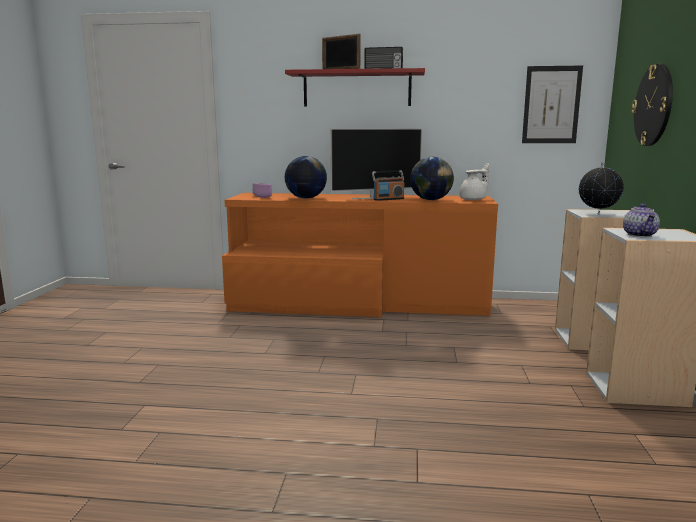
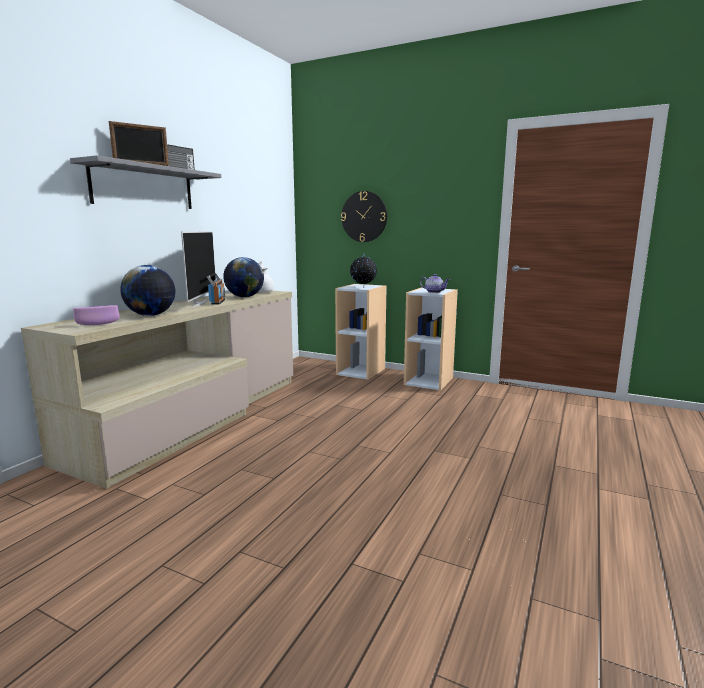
camera: 70 degrees left, 0 degrees up
(354, 304) = (195, 418): orange tv stand -> beige tv stand
(357, 89) = (144, 187): red shelf -> grey shelf
(551, 105) = (271, 212): picture -> none

